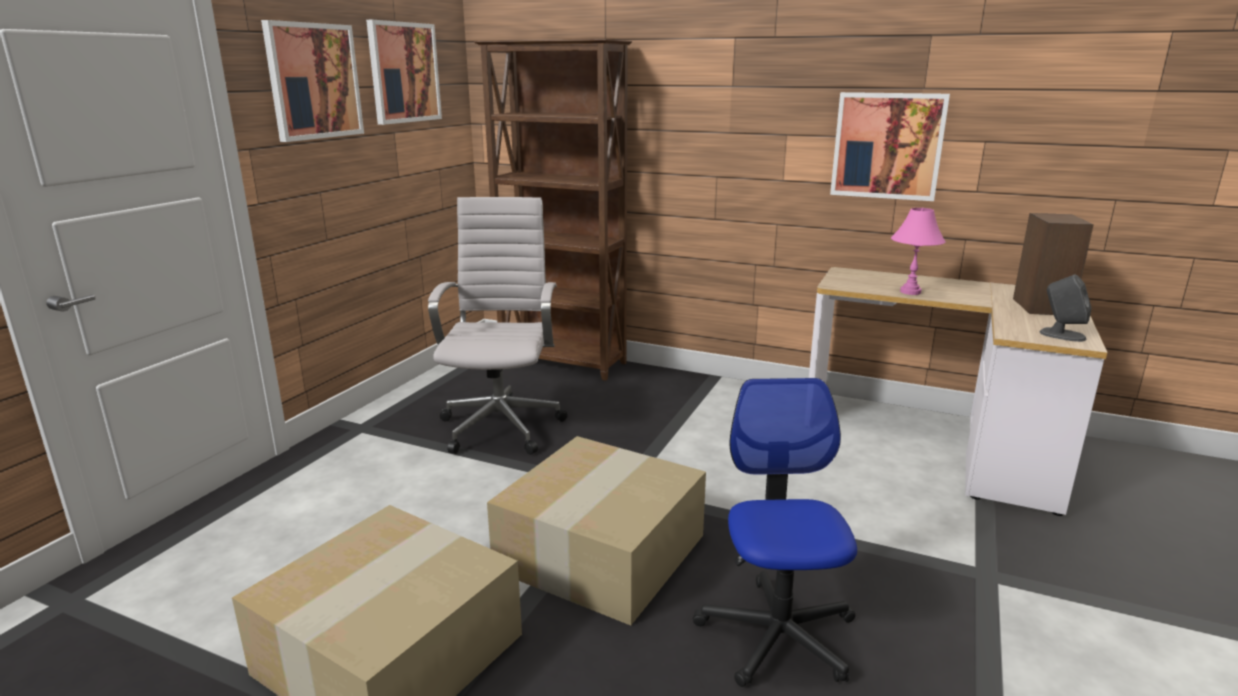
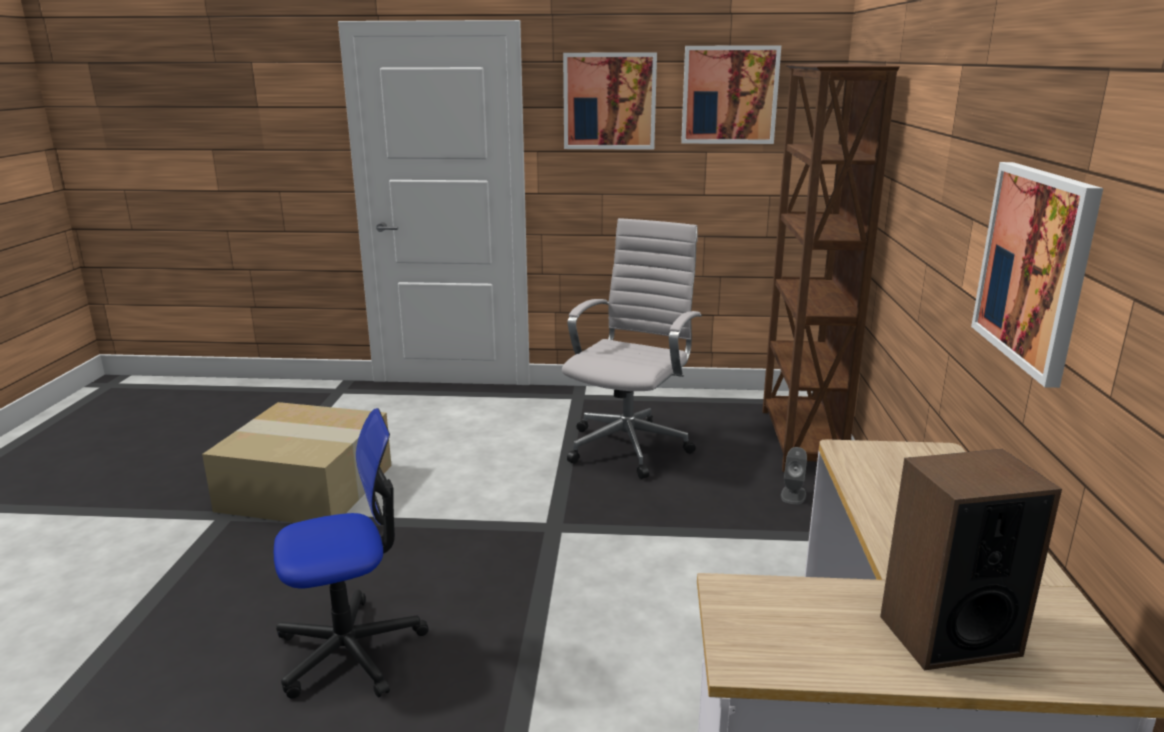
camera: 70 degrees right, 0 degrees up
(502, 425) = (630, 445): white office chair -> white office chair turned 45 degrees counterclockwise
(600, 550) = (448, 536): cardboard box -> none
(910, 292) = (885, 505): pink table lamp -> none
(1061, 335) = (771, 641): grey speaker -> grey speaker (793, 495)

